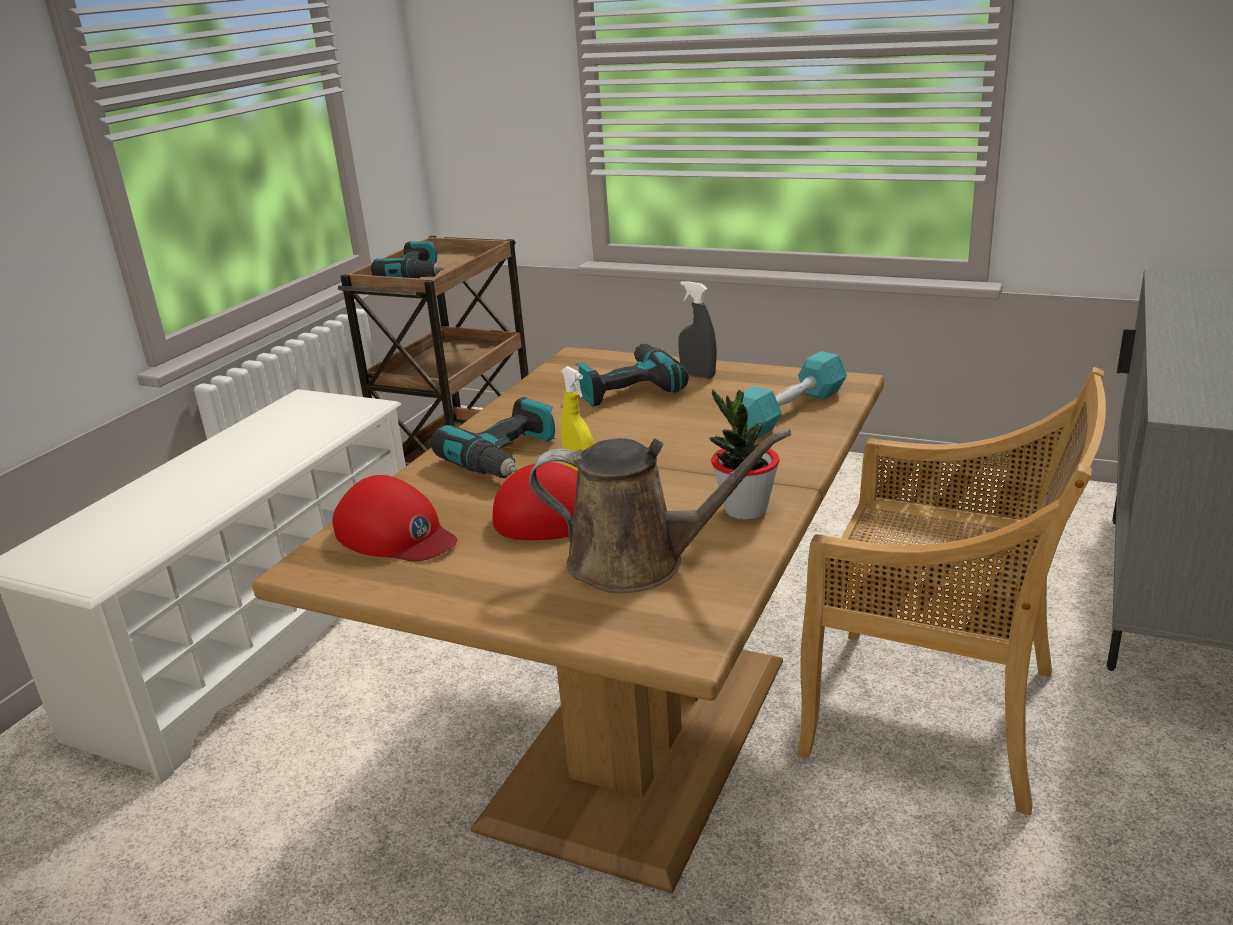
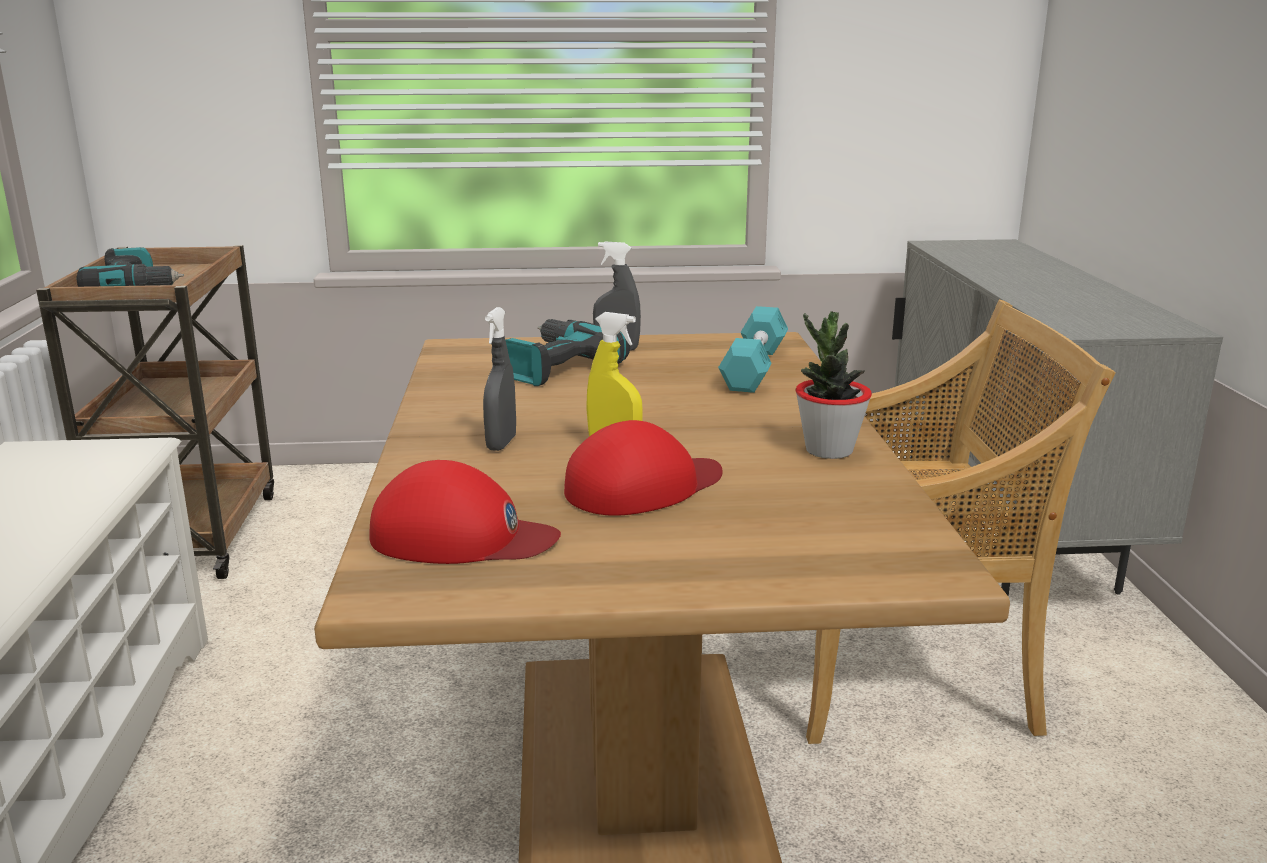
camera: 30 degrees left, 5 degrees down
(508, 458) = (501, 443): power drill -> grey spray bottle
(638, 562) = (787, 512): brown watering can -> none

